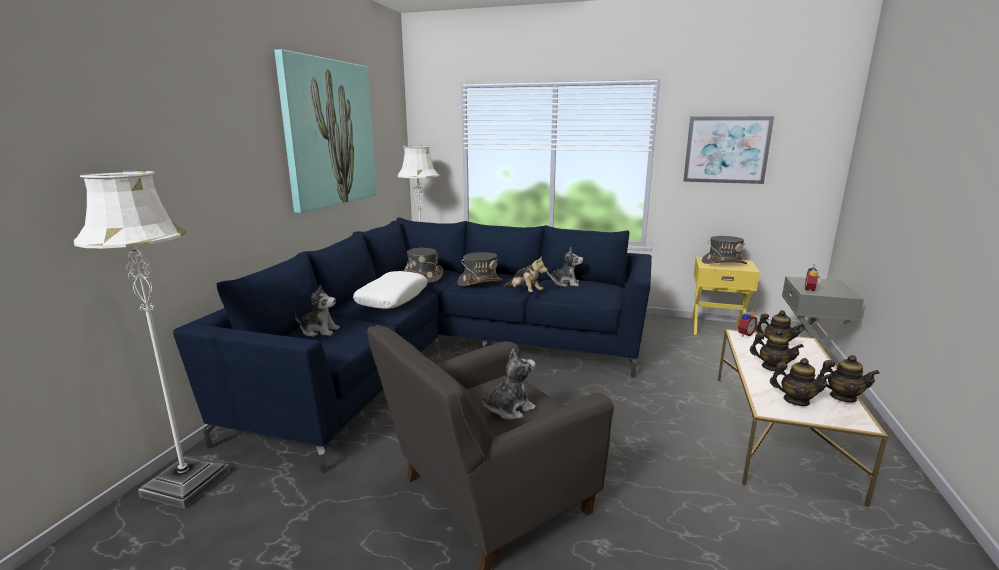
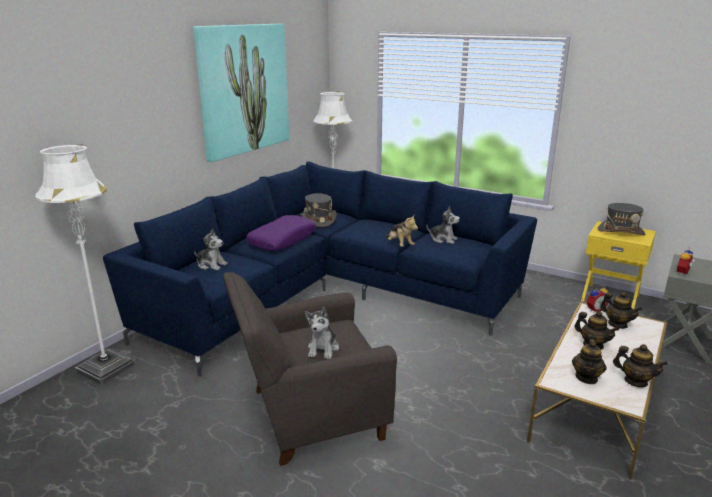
camera: 15 degrees right, 5 degrees up
(392, 298) = (282, 240): white pillow -> purple pillow
(480, 282) = (365, 230): grey hat -> none
(509, 409) = (323, 348): plush toy -> plush toy turned 120 degrees clockwise
(726, 150) = (636, 114): picture -> none
(796, 401) = (586, 378): teapot -> teapot turned 75 degrees clockwise

